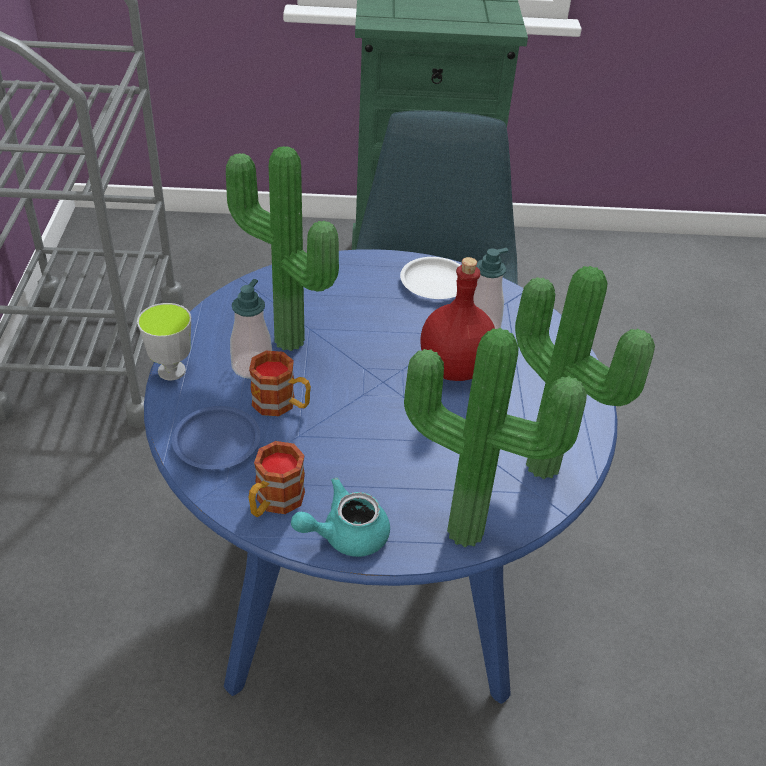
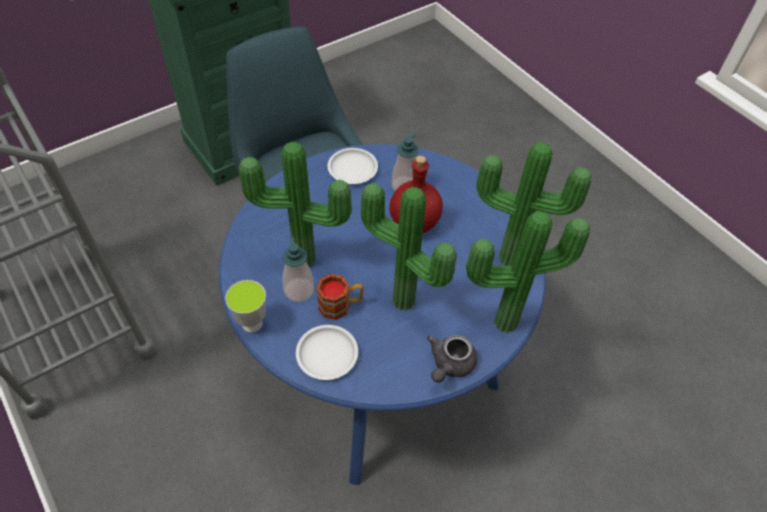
camera: 35 degrees left, 10 degrees up
(216, 442) = (326, 354): blue plate -> white plate
(274, 502) = (395, 371): mug -> none
(345, 535) = (449, 365): turquoise teapot -> grey teapot
(352, 440) = (401, 304): none -> potted plant

